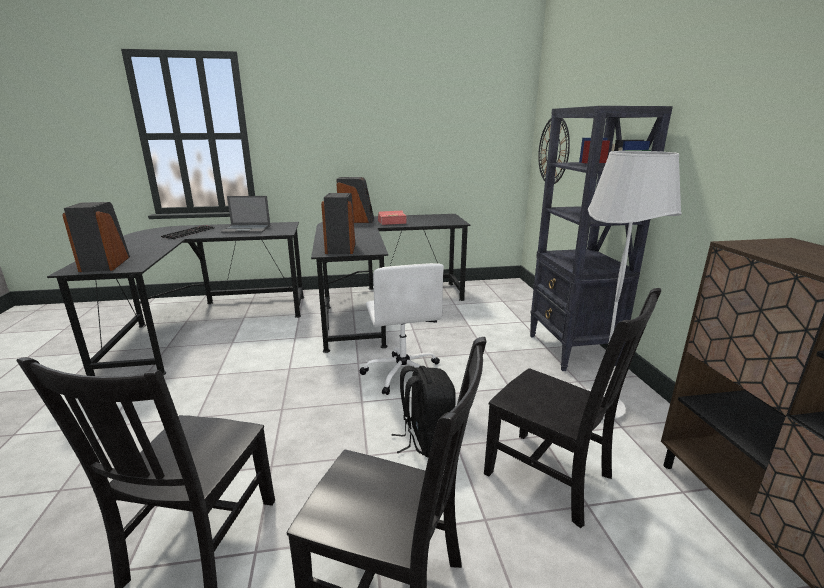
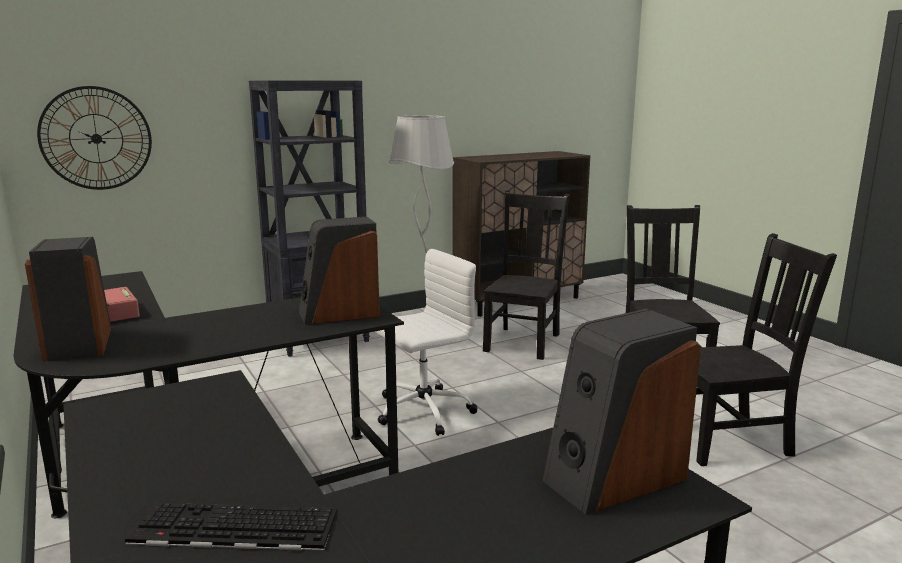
camera: 110 degrees left, 5 degrees down
(247, 229) = (176, 442): laptop -> none
(426, 440) = (527, 382): black backpack -> none

